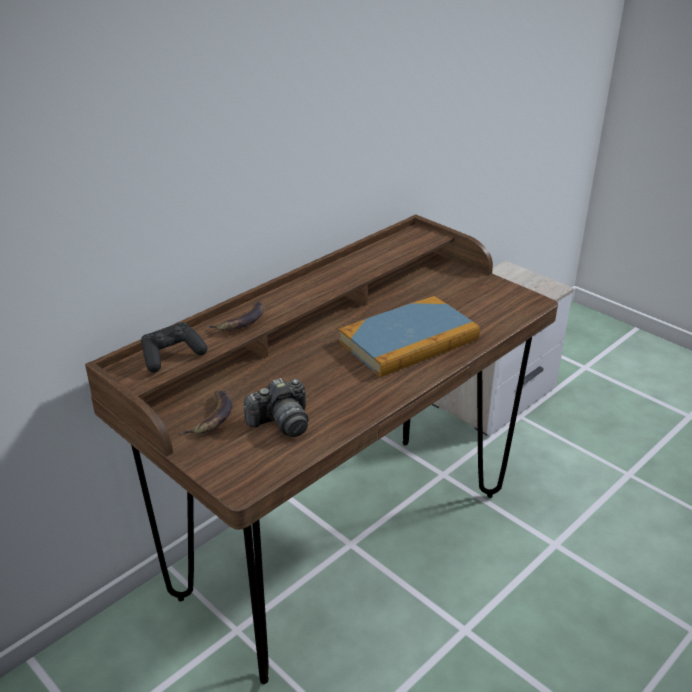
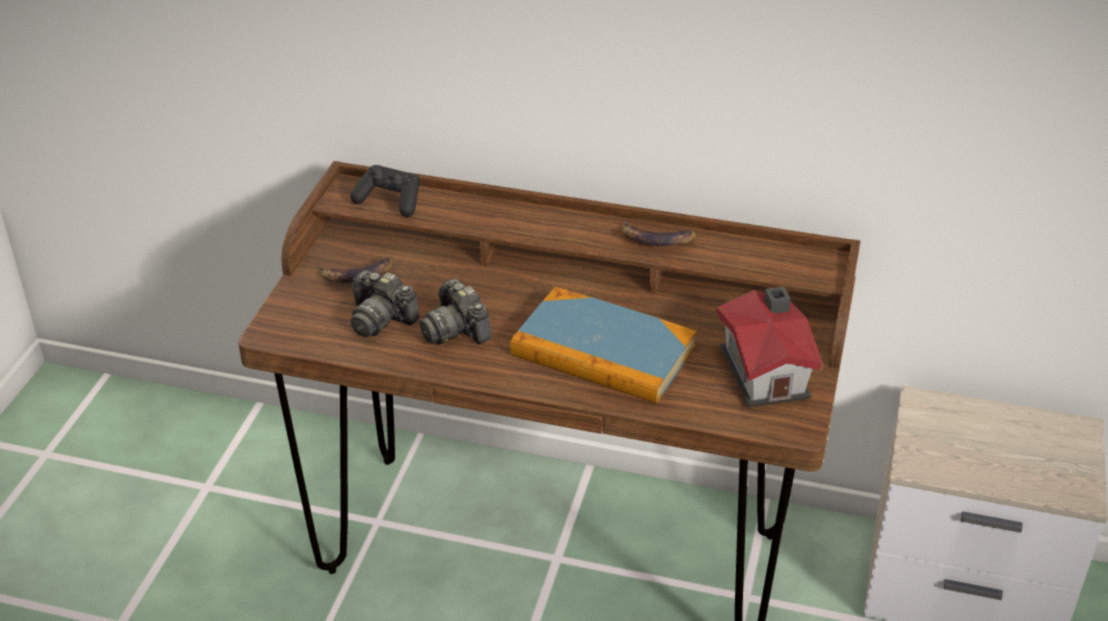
camera: 60 degrees right, 5 degrees up
(241, 321) = (486, 214): banana -> banana (657, 239)
(329, 391) = (456, 330): none -> camera
(476, 294) = (766, 371): none -> toy house

